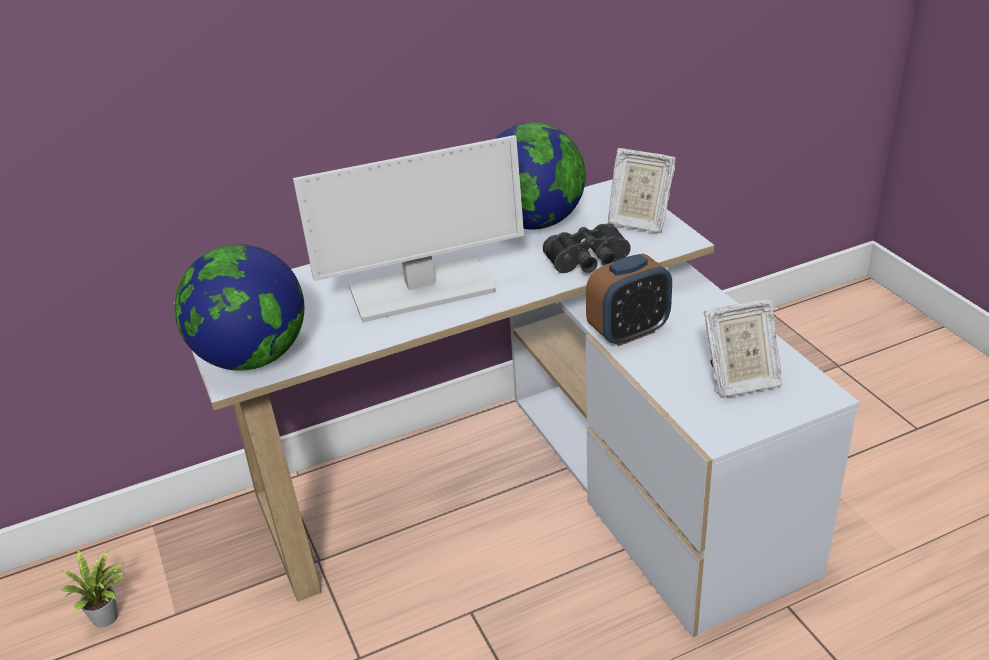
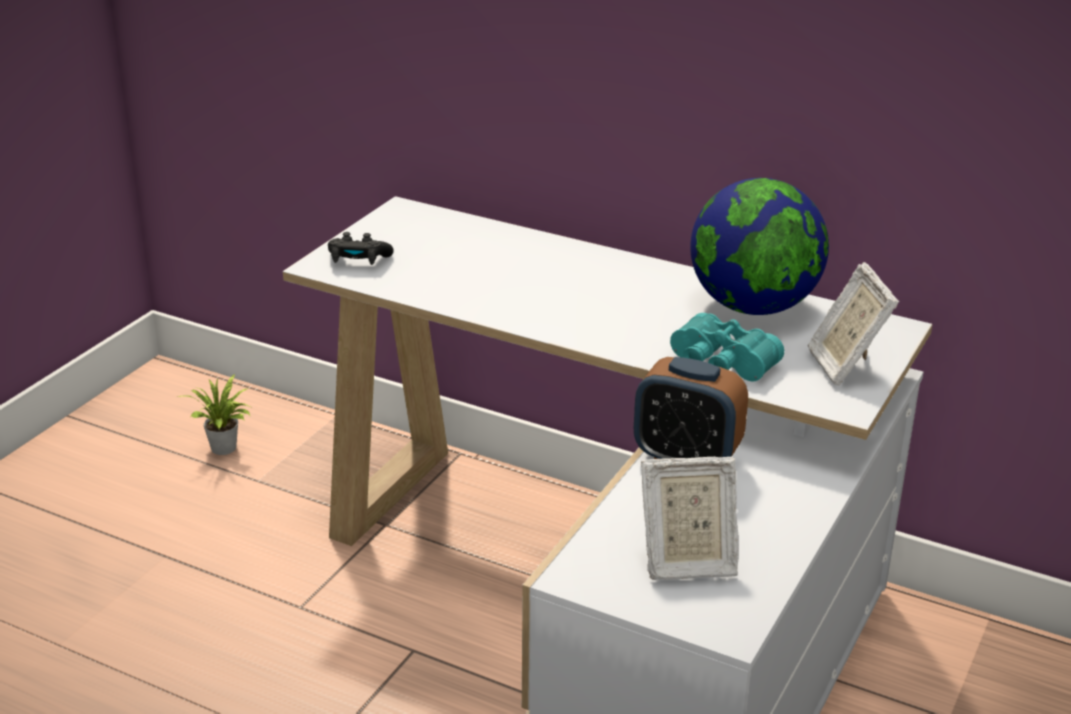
camera: 50 degrees right, 5 degrees down
(252, 357) = (358, 261): globe -> black game controller
(420, 291) = (549, 295): monitor -> none
(589, 262) = (720, 364): black binoculars -> turquoise binoculars
(740, 381) = (686, 562): picture frame -> picture frame turned 45 degrees counterclockwise

